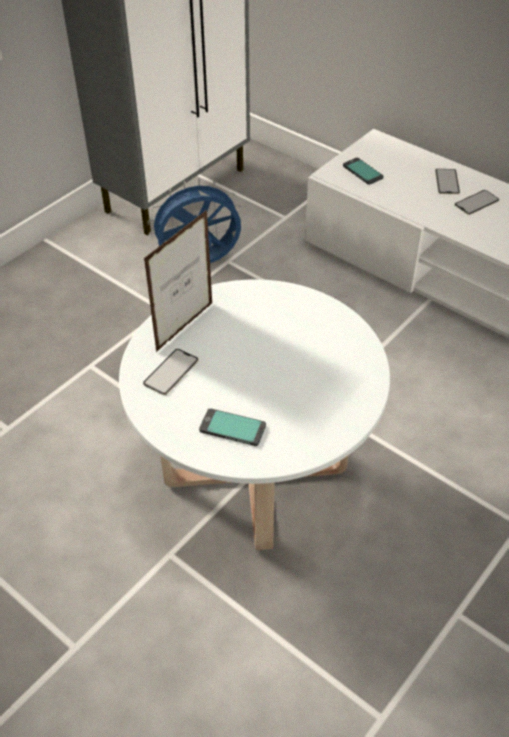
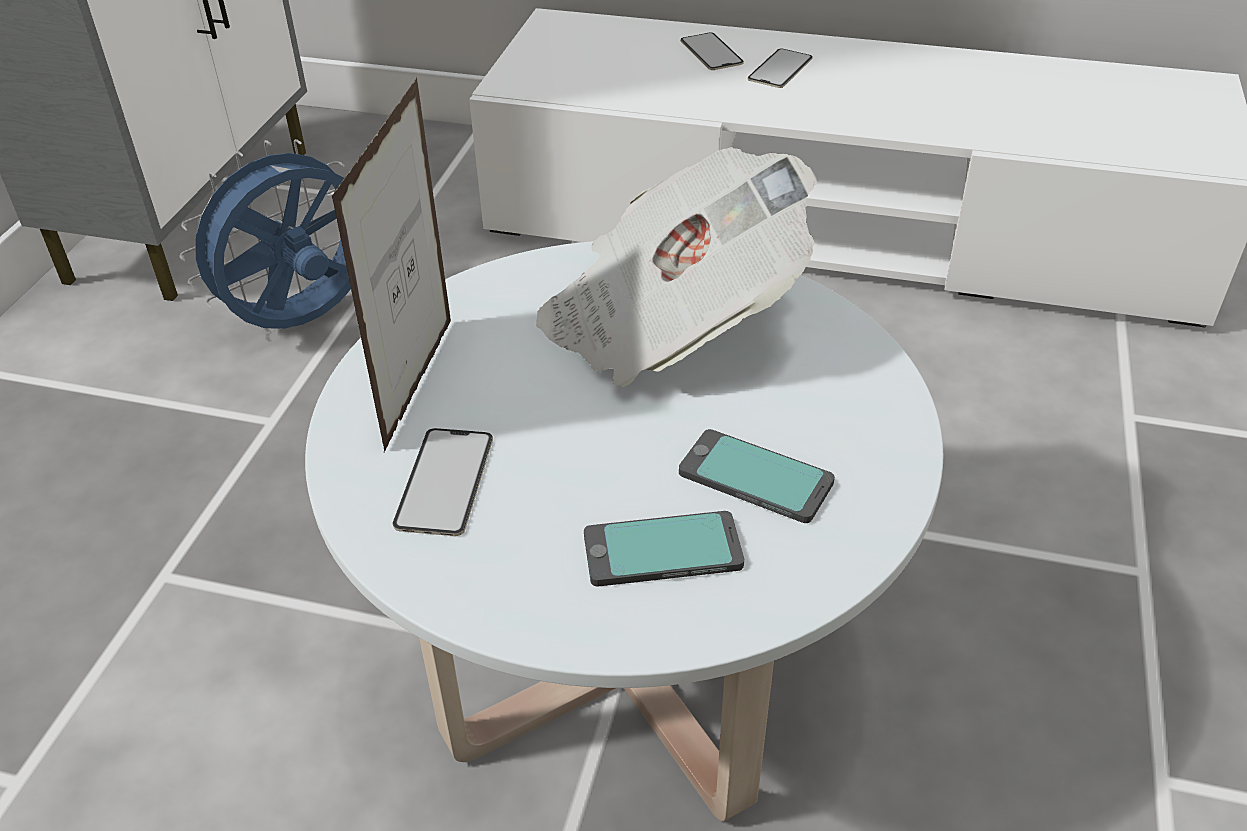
camera: 25 degrees left, 5 degrees down
(300, 333) = (671, 321): none -> newspaper
(362, 172) = (561, 70): phone -> phone (755, 478)

